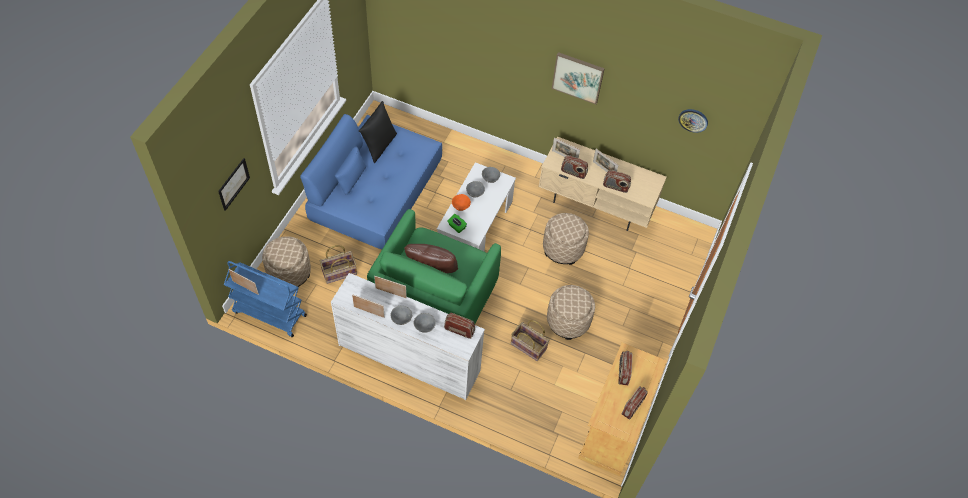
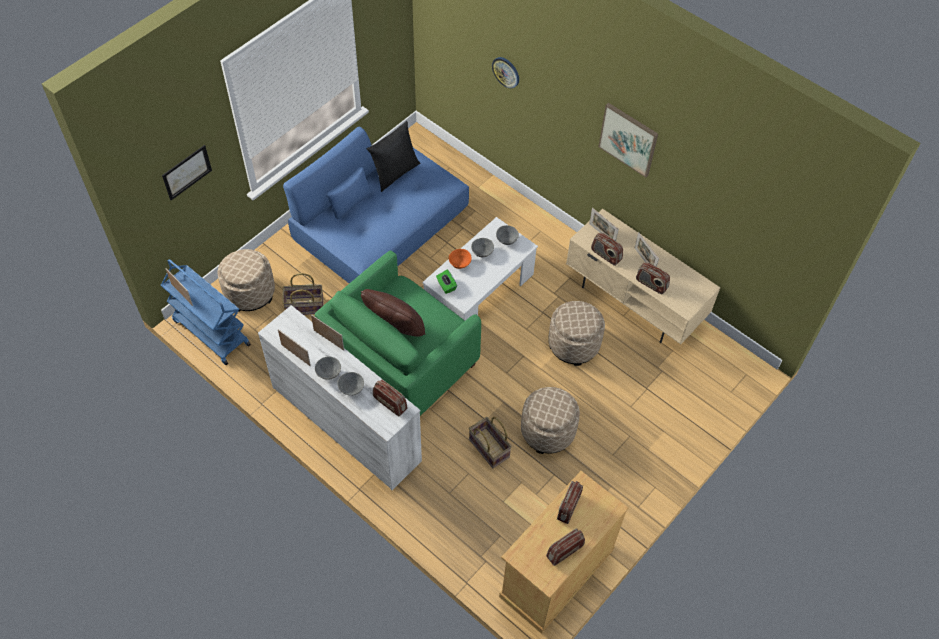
camera: 20 degrees right, 0 degrees up
(693, 120) = (755, 222): wall clock -> wall clock (506, 72)

